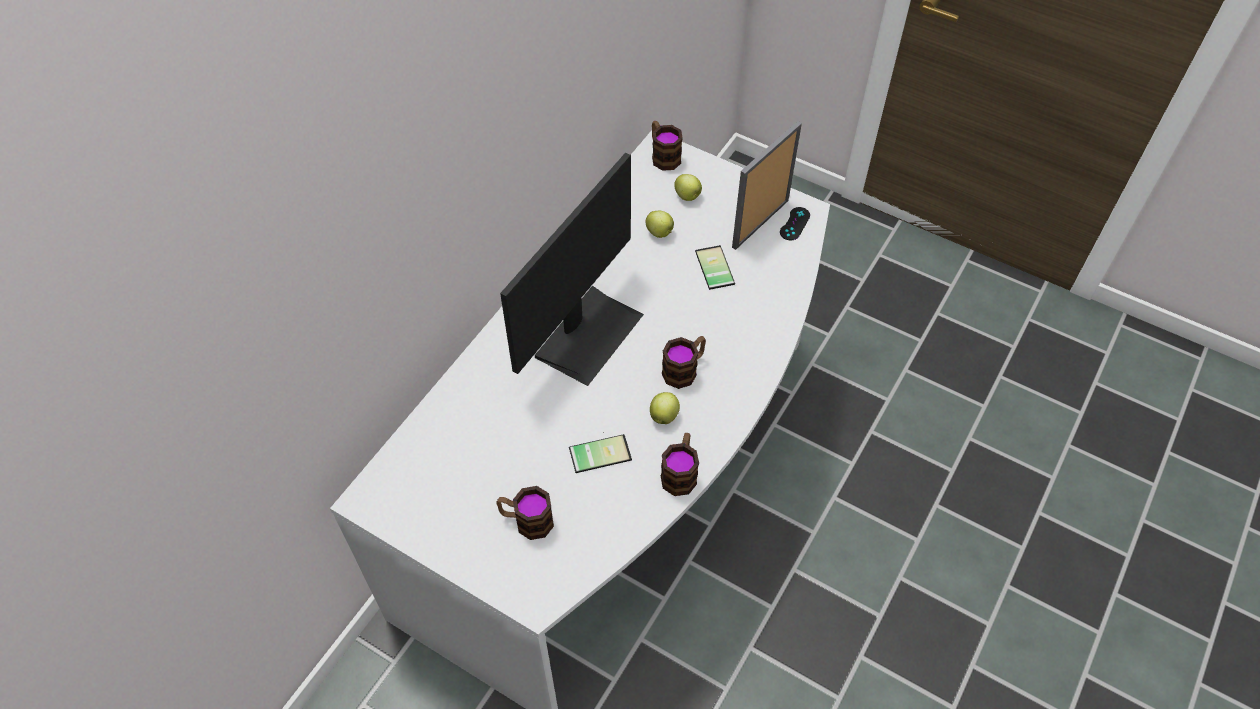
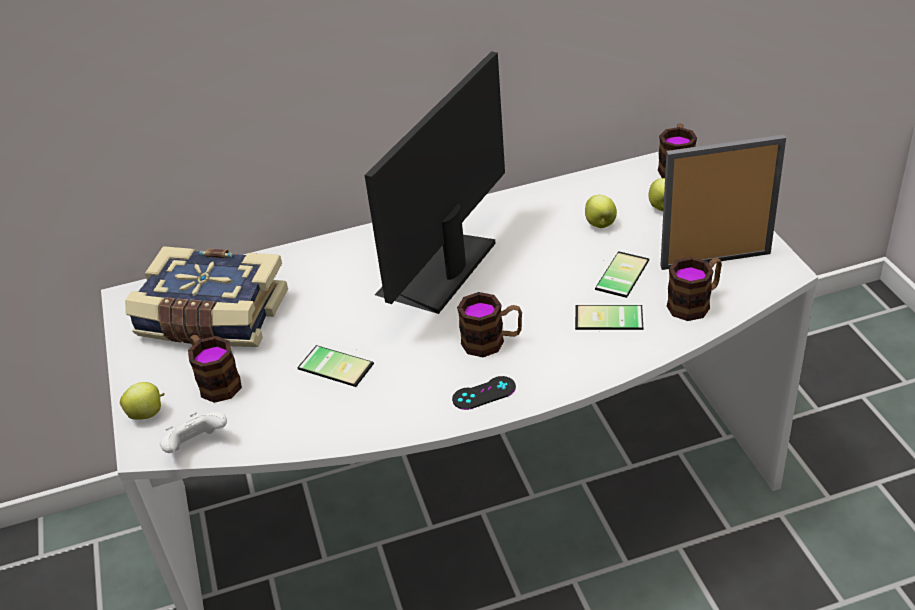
camera: 45 degrees right, 15 degrees down
(461, 474) = (212, 319): none -> book
(572, 576) = (196, 446): none -> white game controller
(587, 333) = (439, 270): monitor -> monitor turned 135 degrees clockwise
(664, 415) = (428, 368): apple -> apple (148, 414)
(680, 472) = (385, 422): mug -> mug (695, 303)
(741, 309) = (608, 320): none -> phone
(794, 224) = (754, 276): black game controller -> black game controller (484, 393)

